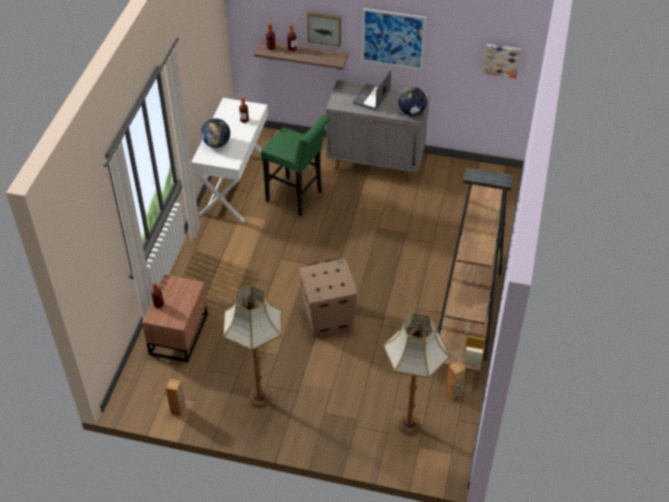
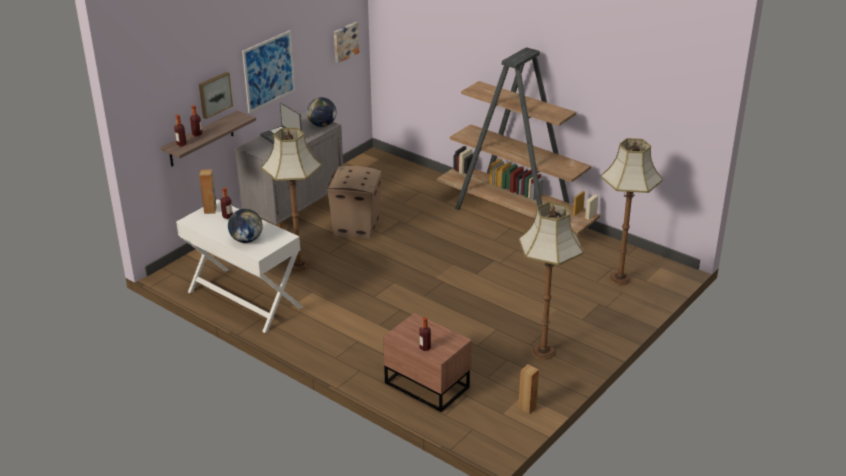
camera: 65 degrees left, 15 degrees down
(297, 198) = (299, 266): green stool -> floor lamp
(327, 317) = (470, 289): cardboard box -> cardboard box (356, 228)
(453, 393) = (598, 249): brown speaker -> brown speaker (210, 210)

